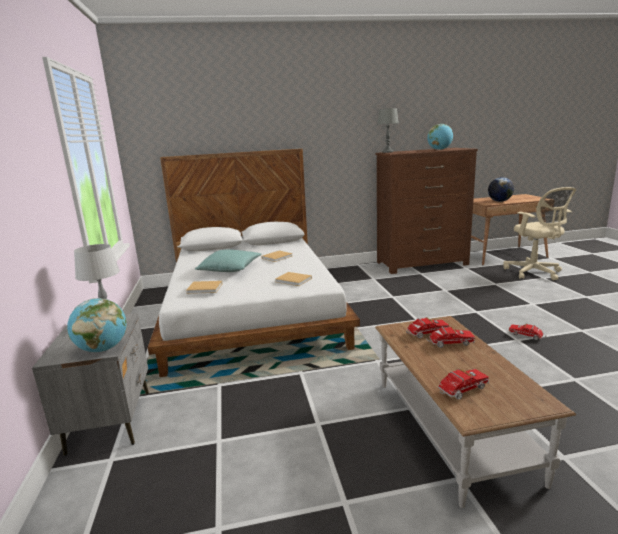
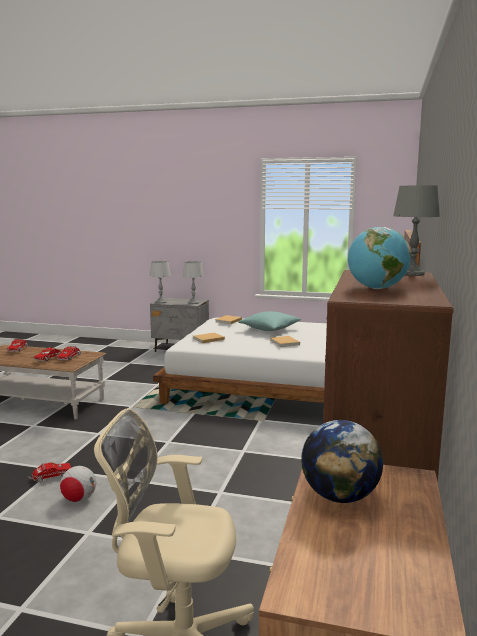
camera: 115 degrees right, 5 degrees down
(103, 349) = (161, 302): globe -> grey table lamp
(521, 317) = (79, 499): none -> football

